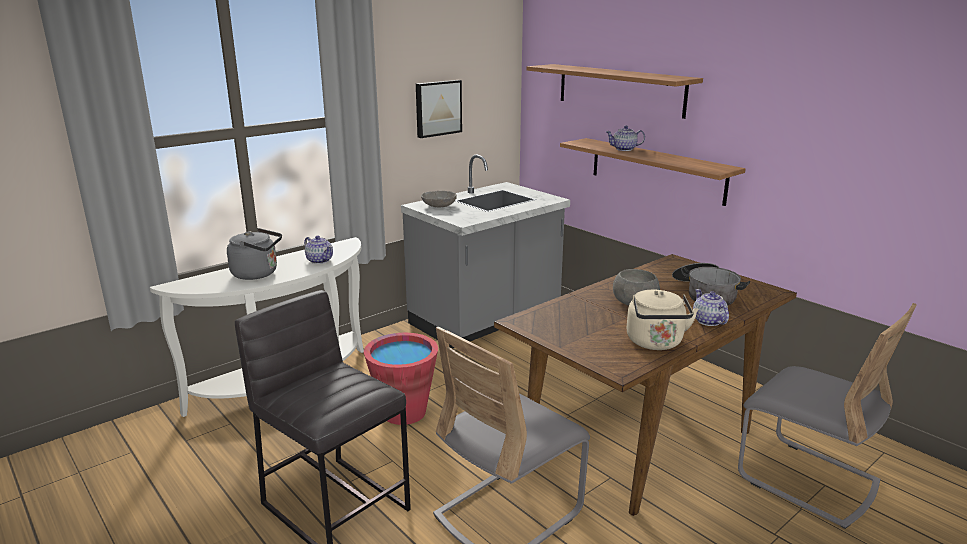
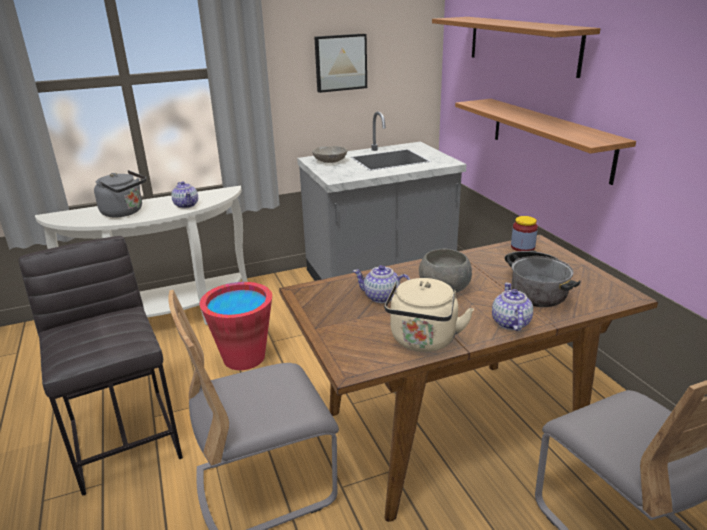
camera: 20 degrees right, 5 degrees up
(624, 149) = (515, 112): teapot -> teapot (382, 297)
(667, 265) = (522, 247): none -> jar

